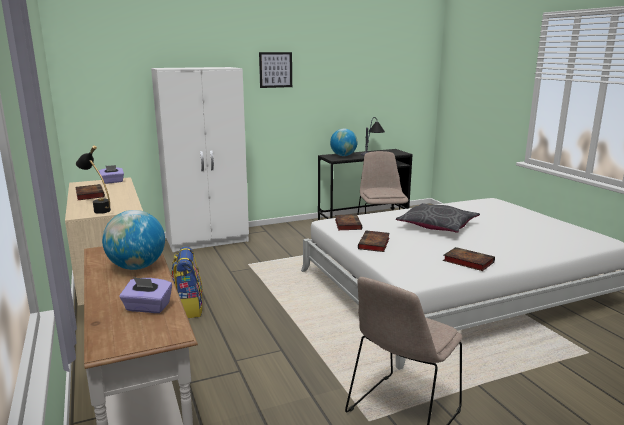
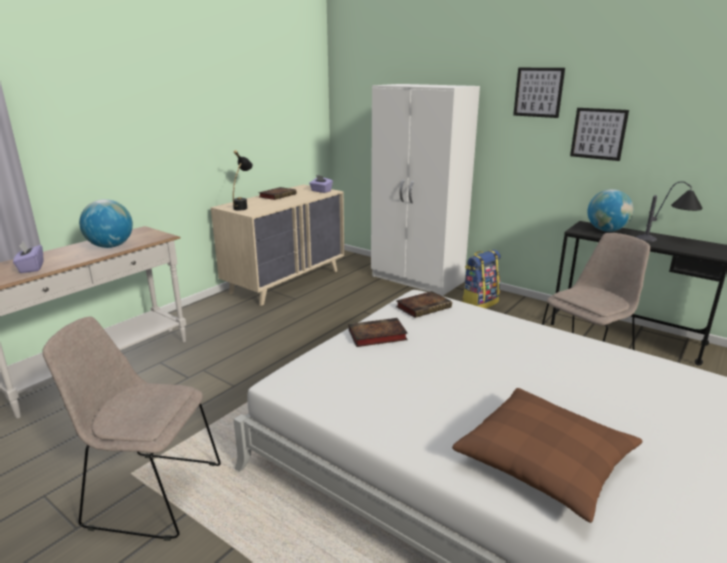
camera: 60 degrees right, 5 degrees up
(188, 308) = (275, 320): backpack -> backpack (479, 303)
(318, 95) = (598, 134): none -> picture
(437, 226) = (500, 362): grey pillow -> none
(467, 261) = (383, 411): book -> none
(530, 242) = (545, 461): none -> brown pillow

